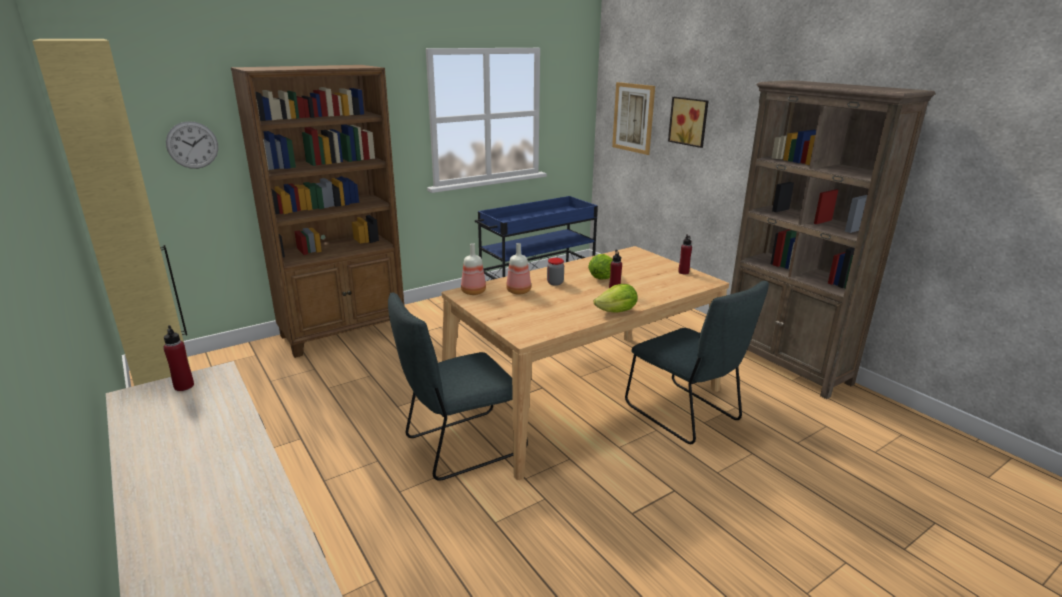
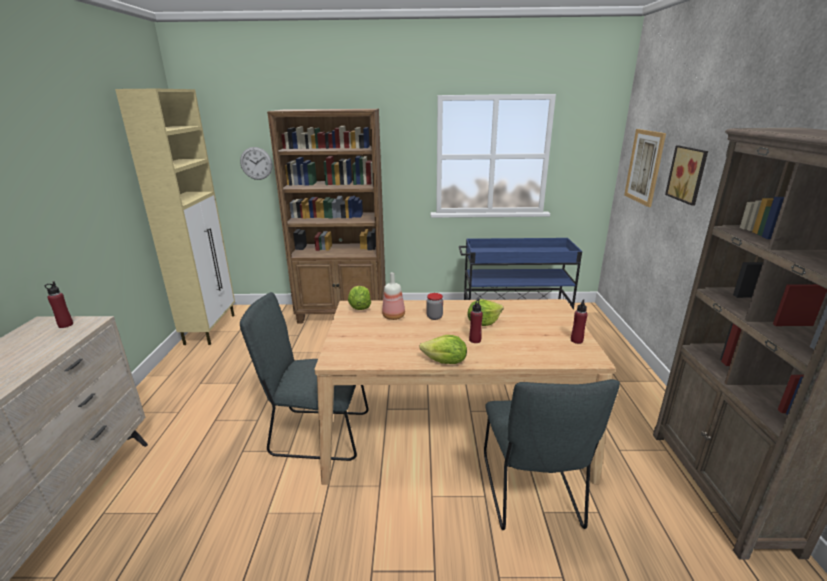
camera: 35 degrees right, 0 degrees up
(473, 292) = (360, 307): bottle -> lettuce

